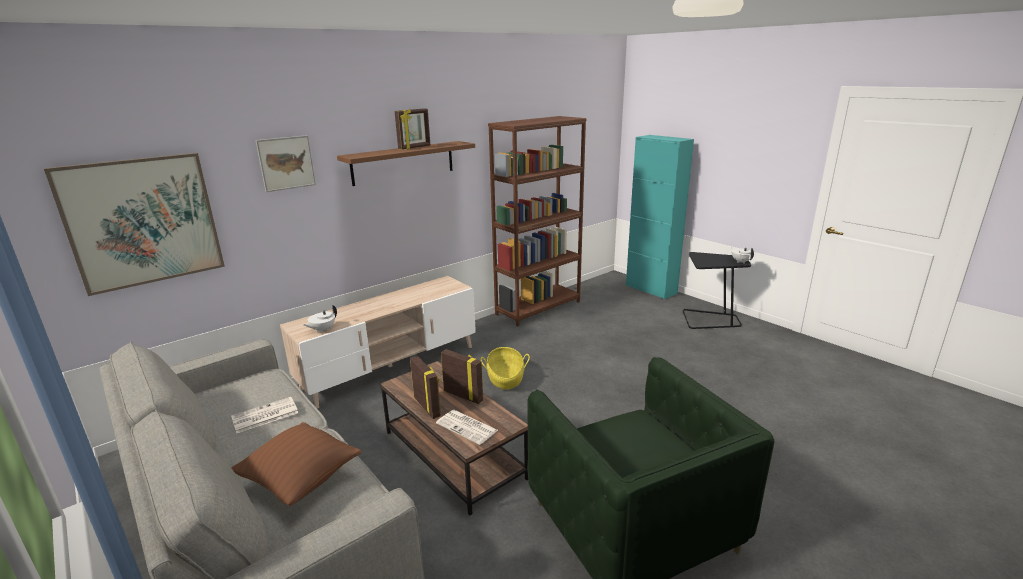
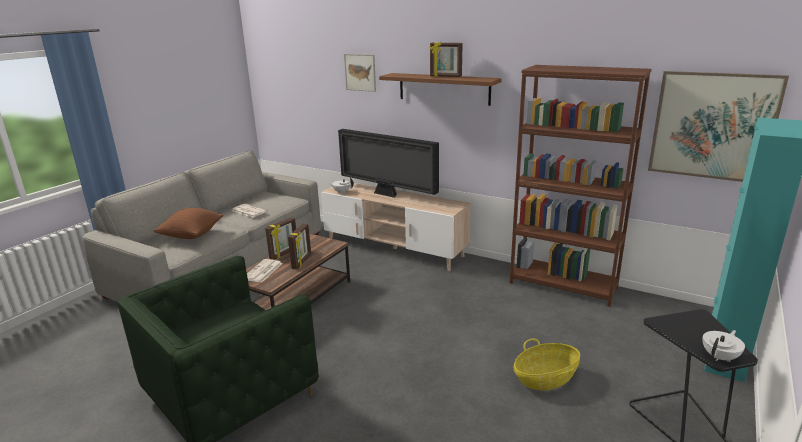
camera: 70 degrees right, 0 degrees up
(143, 221) = (291, 92): picture -> picture (712, 126)
(371, 306) = (387, 194): none -> television
(505, 379) = (407, 298): basket -> basket (545, 378)

